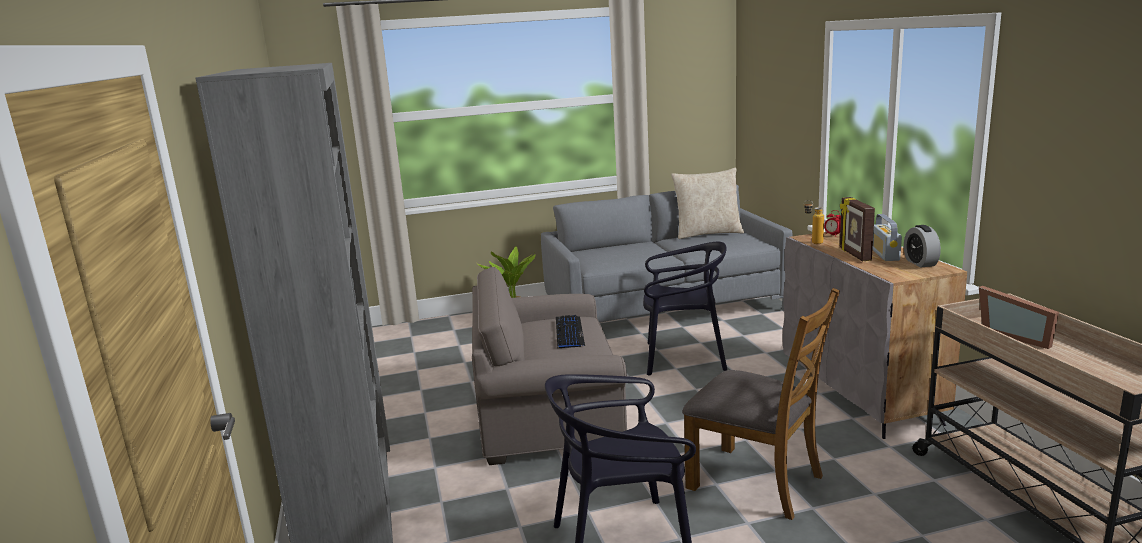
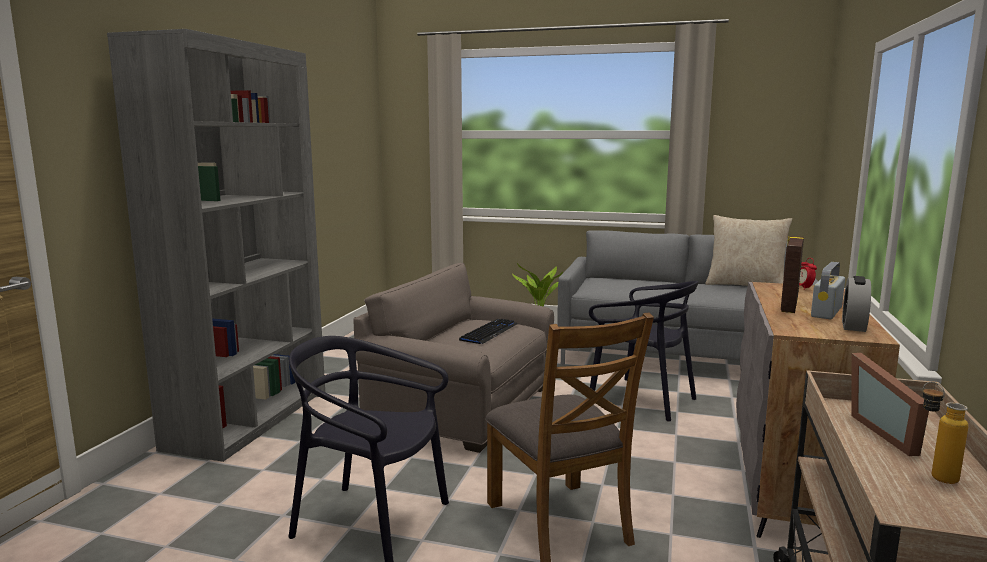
camera: 30 degrees right, 5 degrees down
(812, 242) = (765, 289): bottle -> bottle (934, 474)

